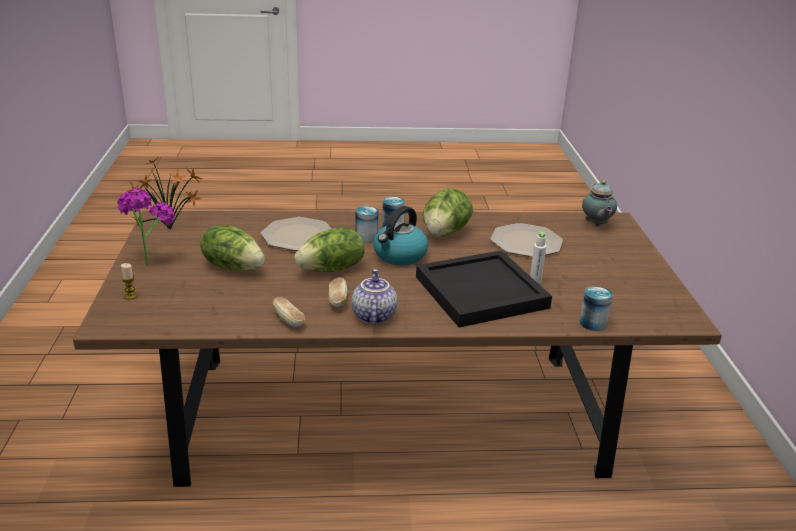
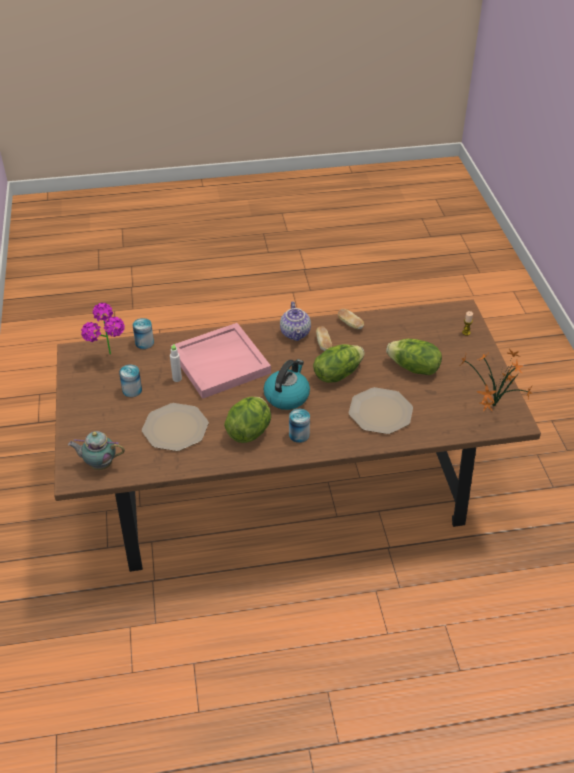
camera: 175 degrees right, 15 degrees up
(150, 260) = (480, 367): potted plant -> potted plant (110, 359)
(366, 237) = (320, 417): can -> can (132, 390)
(480, 293) = (221, 362): black tray -> pink tray
(596, 225) = (99, 464): teapot -> teapot turned 75 degrees counterclockwise

